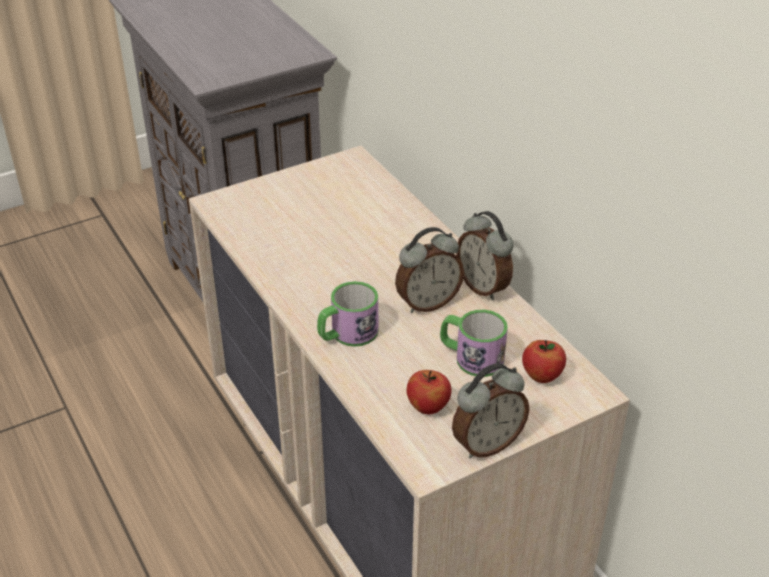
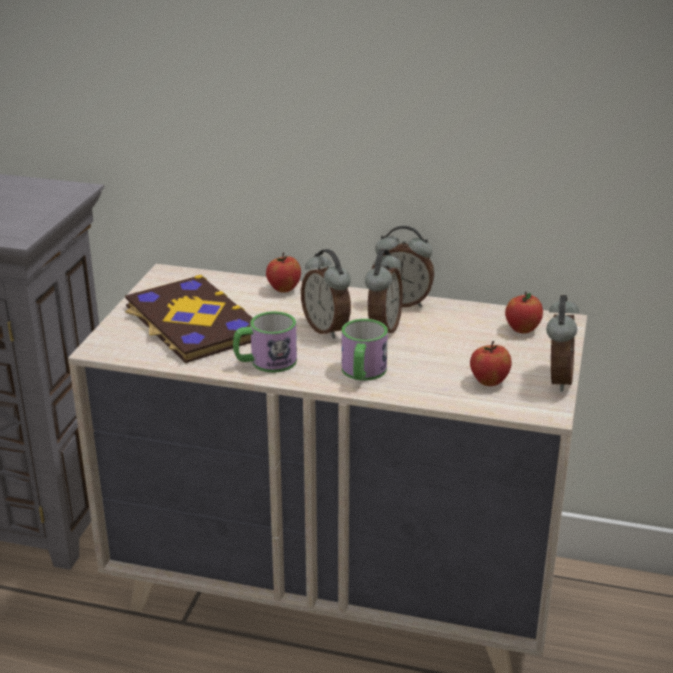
camera: 45 degrees left, 10 degrees down
(303, 214) = (192, 322): none -> book
(386, 277) = (327, 329): none -> alarm clock
(413, 220) = (284, 289): none -> apple
(471, 357) = (464, 342): mug -> mug (265, 362)

